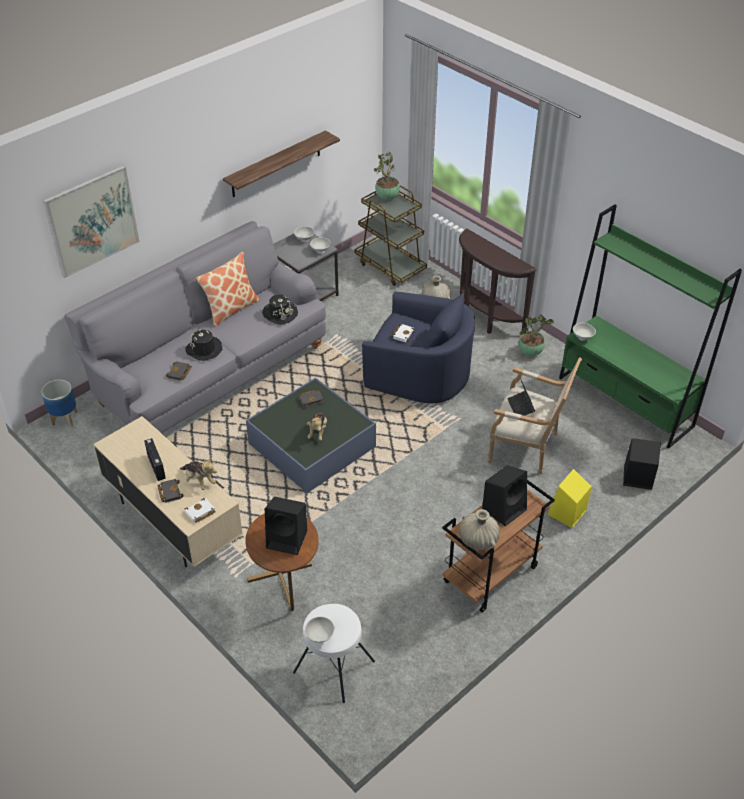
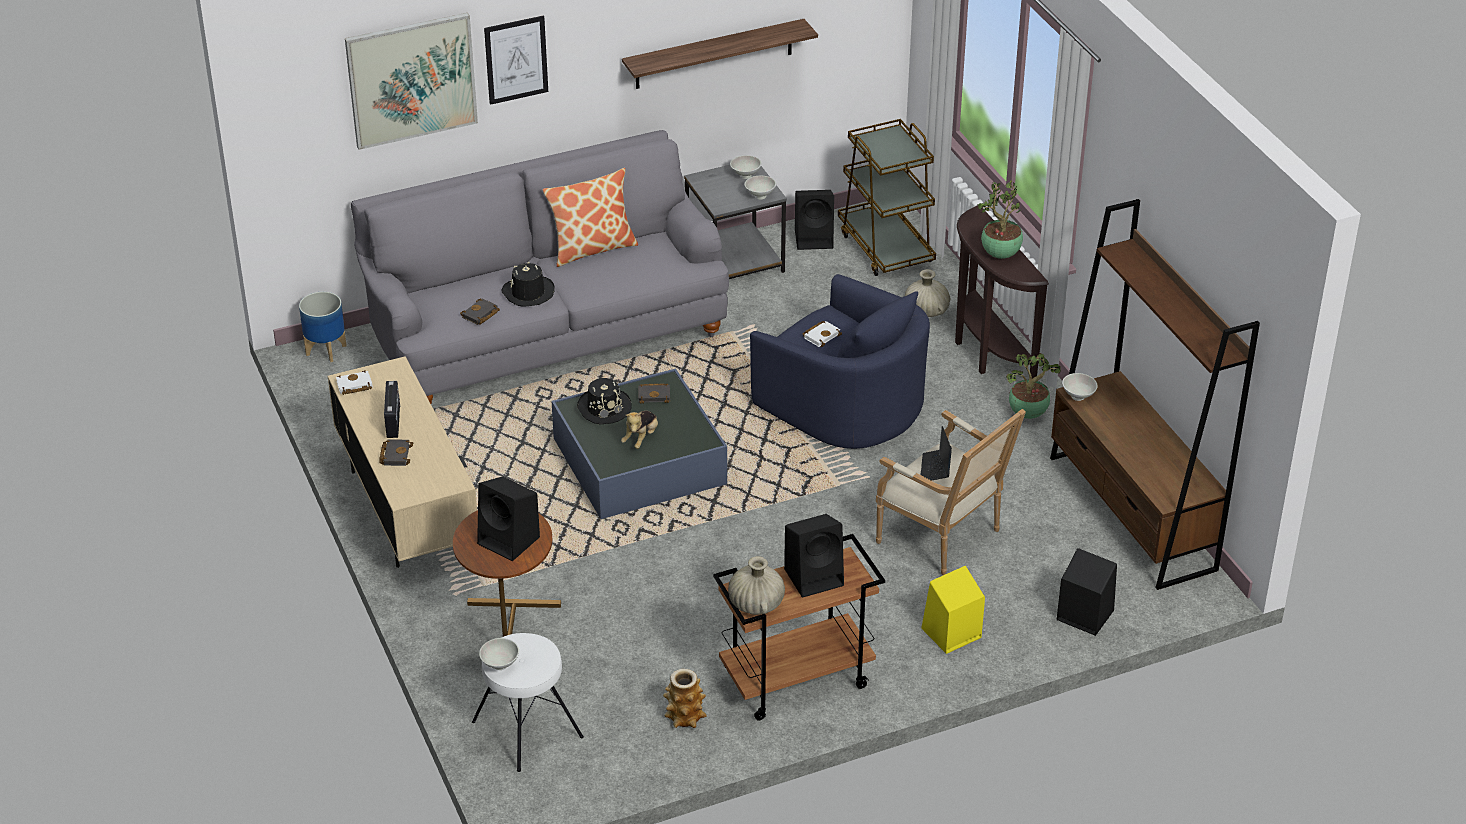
camera: 20 degrees right, 5 degrees down
(158, 192) = (516, 59): none -> picture
(199, 480) = (439, 450): plush toy -> none
(200, 513) = (421, 488): white book -> white book (354, 386)
(280, 313) = (656, 268): black hat -> black hat (604, 407)
(345, 270) = (815, 238): none -> black speaker
(387, 198) = (889, 138): potted plant -> potted plant (999, 255)
(434, 623) = (685, 716): none -> vase
(625, 402) = (1132, 513): green bookcase -> brown bookcase

